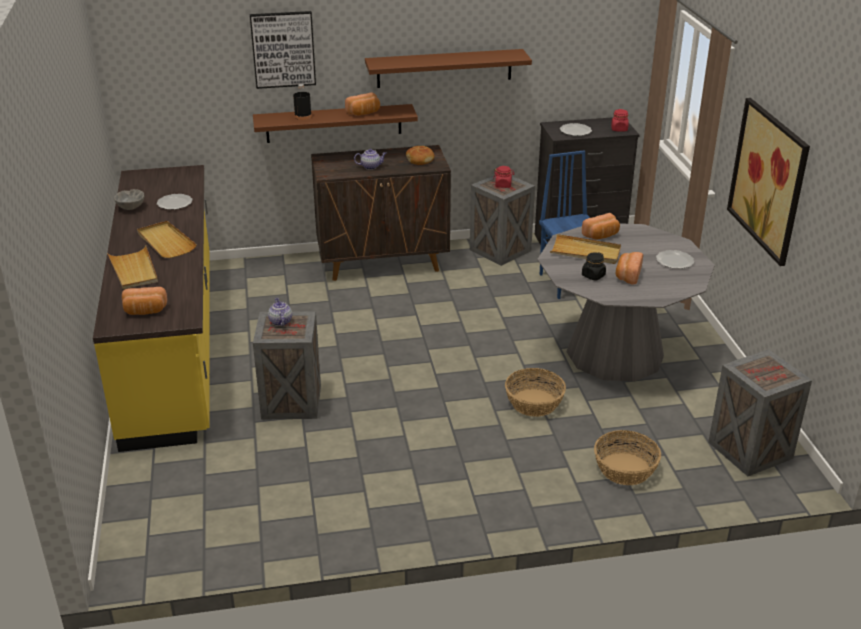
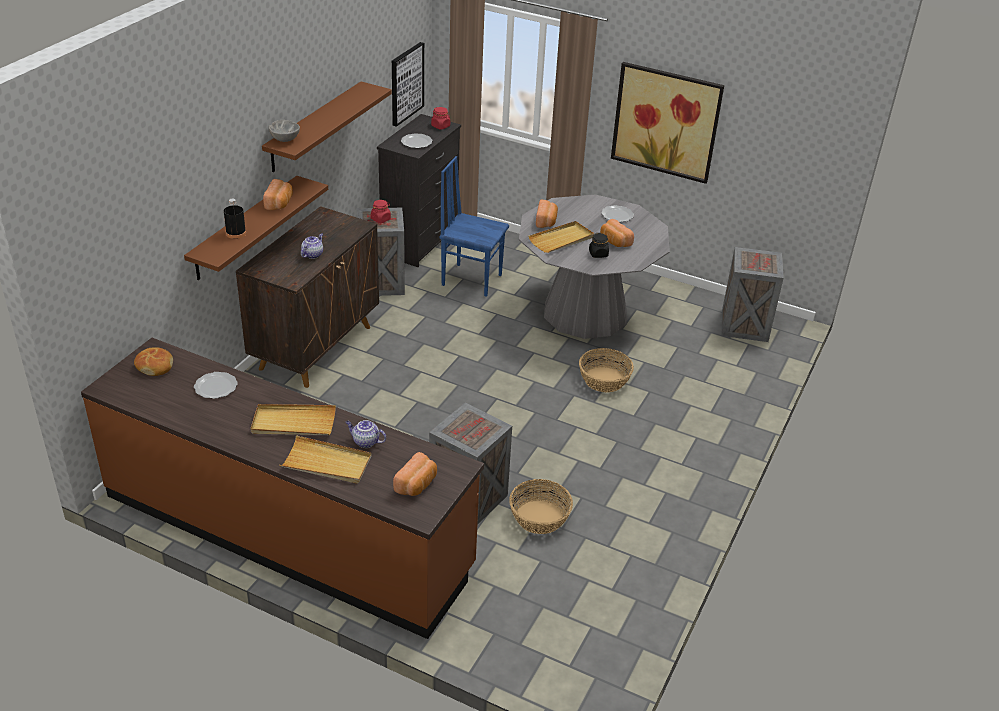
camera: 55 degrees left, 5 degrees up
(131, 207) = (184, 417): grey bowl -> grey bowl (284, 139)
(173, 344) = (287, 531): yellow counter -> brown counter
(280, 321) = (460, 427): teapot -> teapot (365, 442)
(283, 49) = (201, 169): picture -> picture (406, 83)
(420, 160) = (336, 227): bread -> bread (155, 366)
(624, 469) = (716, 384): basket -> basket (539, 517)

